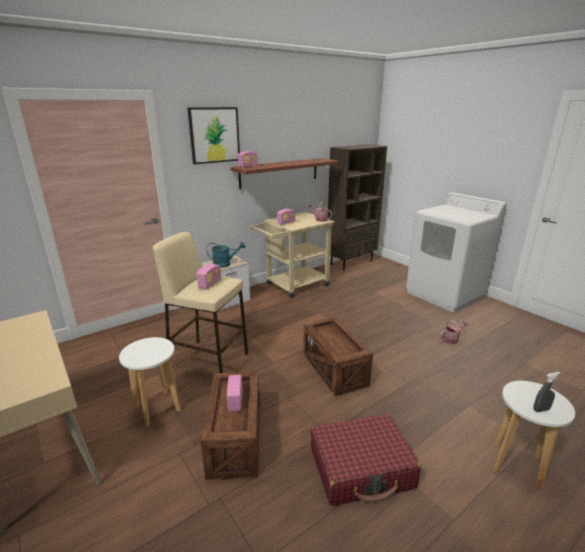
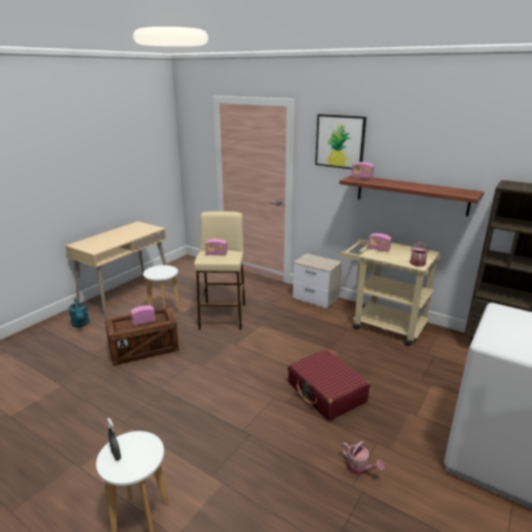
camera: 70 degrees right, 0 degrees up
(225, 264) = (315, 263): turquoise watering can -> turquoise watering can (81, 324)
(334, 369) = (242, 379): crate -> none
(361, 468) = (125, 411): red suitcase -> red suitcase (326, 392)

